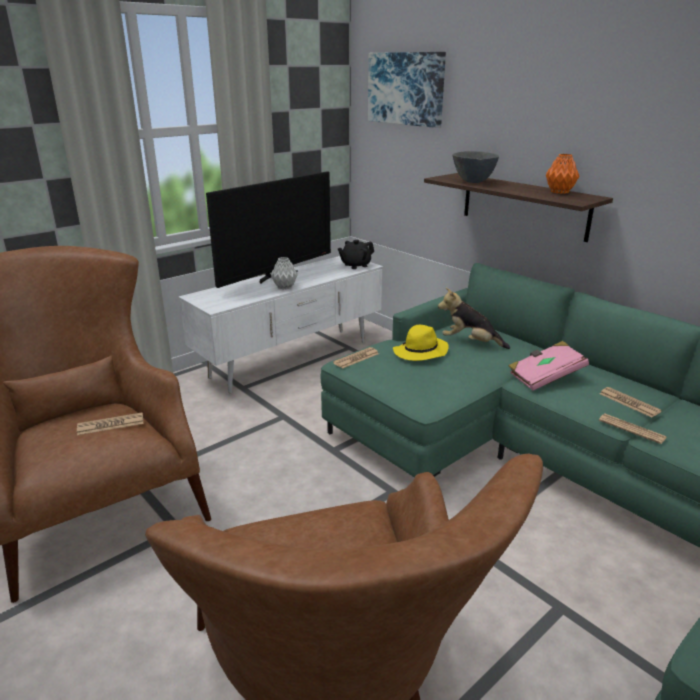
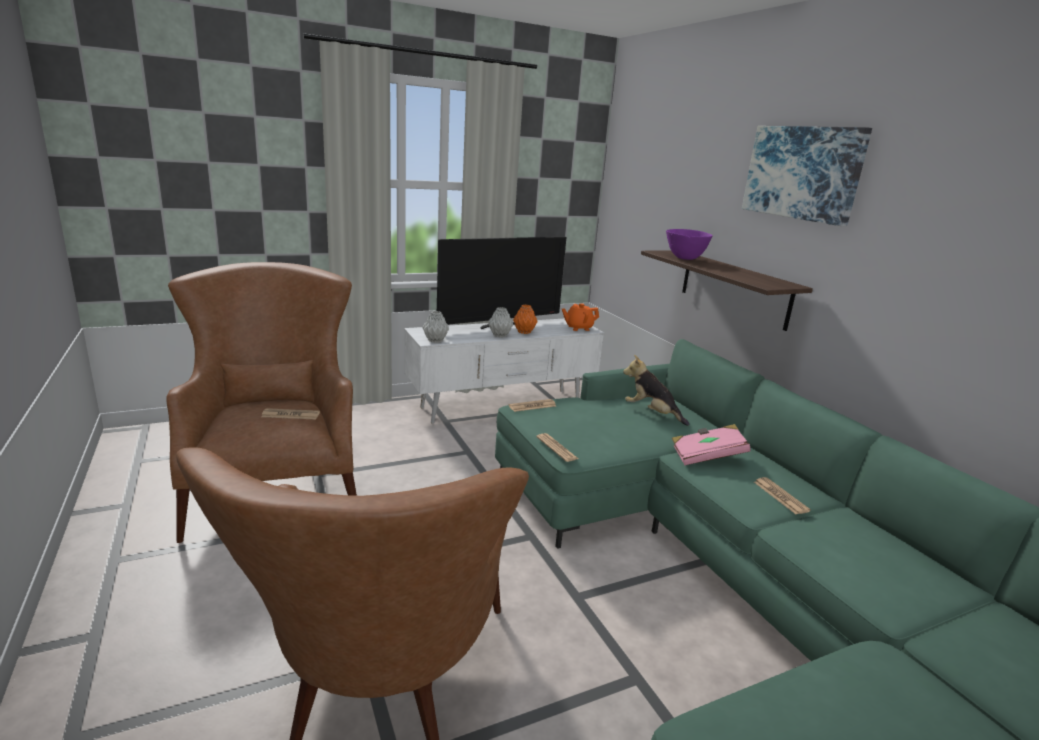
camera: 15 degrees right, 5 degrees down
(222, 305) = (435, 340): none -> grey vase
(355, 265) = (578, 328): black teapot -> orange teapot
(406, 89) = (647, 167): picture -> picture (803, 173)
(420, 353) = (595, 412): yellow hat -> none
(474, 182) = (685, 259): grey bowl -> purple bowl
(559, 192) = (761, 276): orange vase -> orange vase (524, 332)
(631, 429) = (765, 520): newspaper -> newspaper (557, 448)

